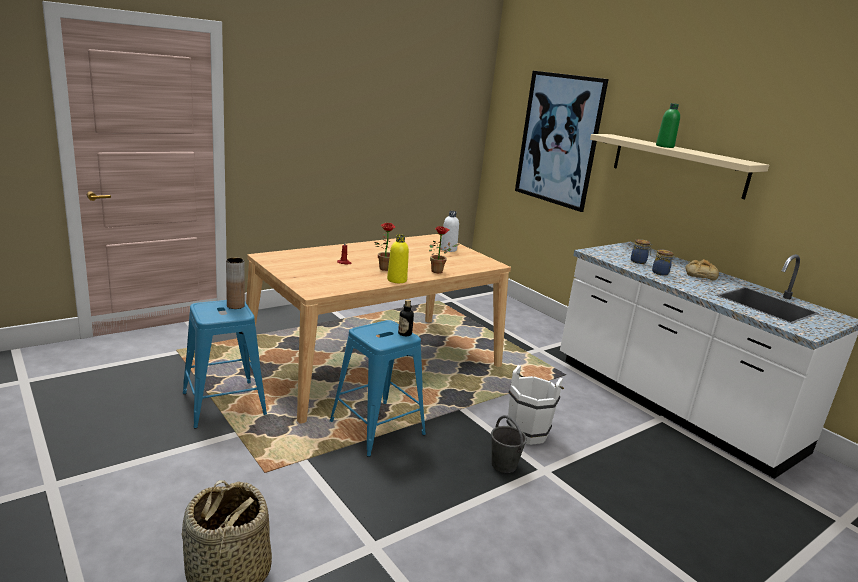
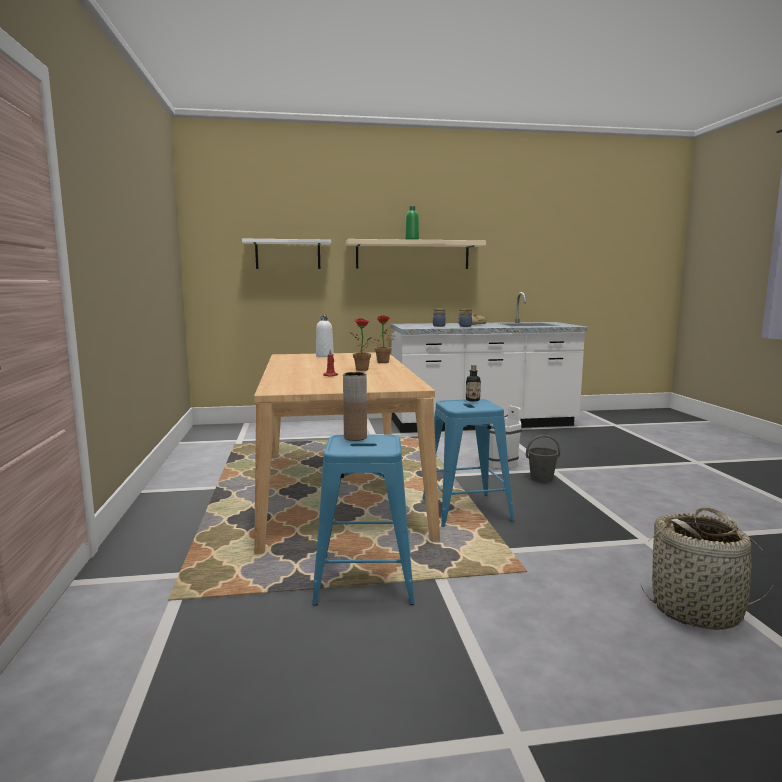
camera: 60 degrees left, 10 degrees down
(397, 280) = (398, 370): yellow bottle -> none
(558, 139) = (288, 254): picture -> white shelf

